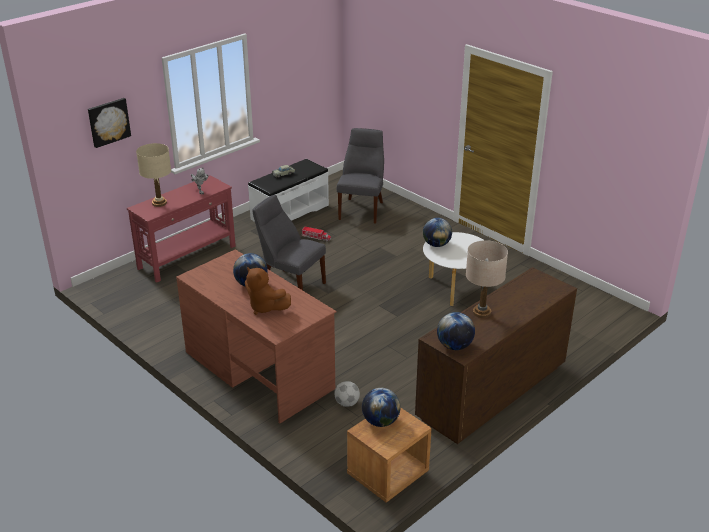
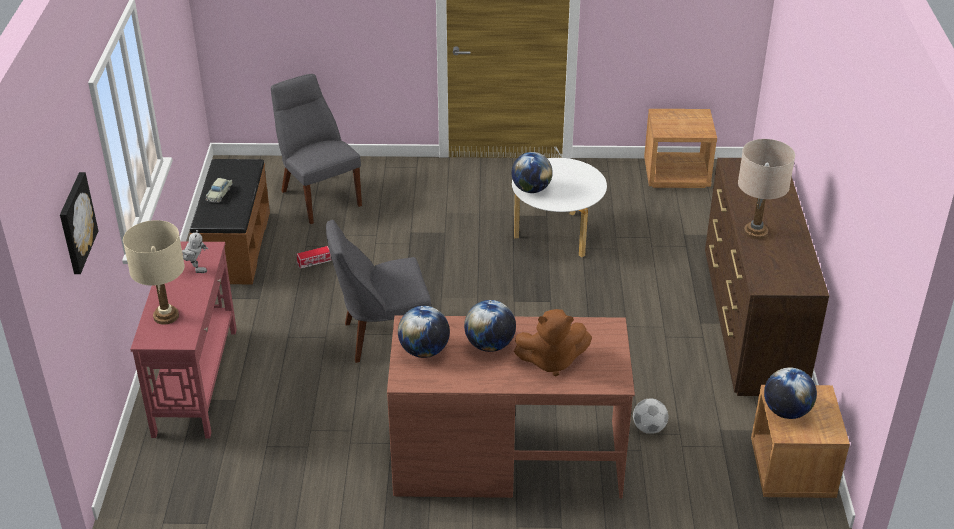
camera: 45 degrees left, 5 degrees up
(289, 212) = (234, 247): white bench -> brown bench
(454, 346) = (791, 281): globe -> globe (424, 351)
(581, 295) = (676, 174): none -> brown nightstand

